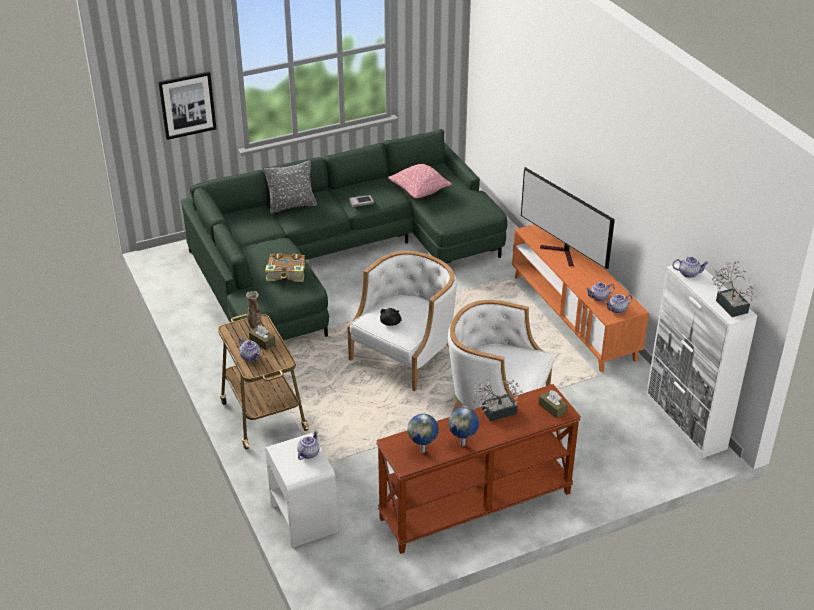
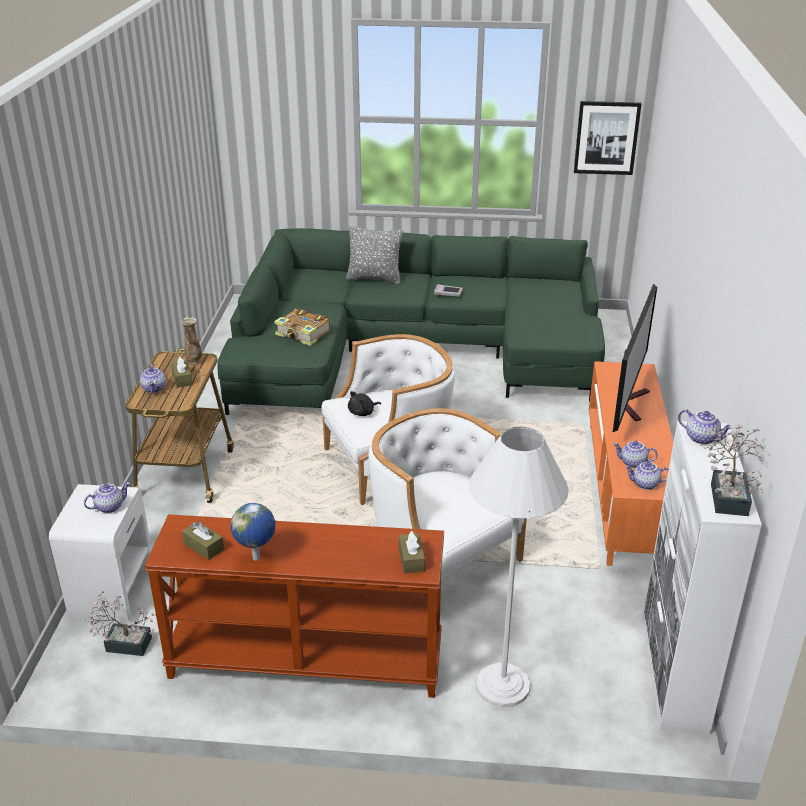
camera: 30 degrees right, 5 degrees down
(187, 105) = (294, 141): picture -> picture (606, 138)
(419, 192) = (523, 300): pink pillow -> none
(423, 450) = (203, 546): globe -> brown tissue box
(495, 412) = (335, 536): potted plant -> potted plant (124, 643)
(563, 254) = (630, 402): television -> television turned 150 degrees counterclockwise
(601, 470) = (503, 685): none -> white floor lamp

